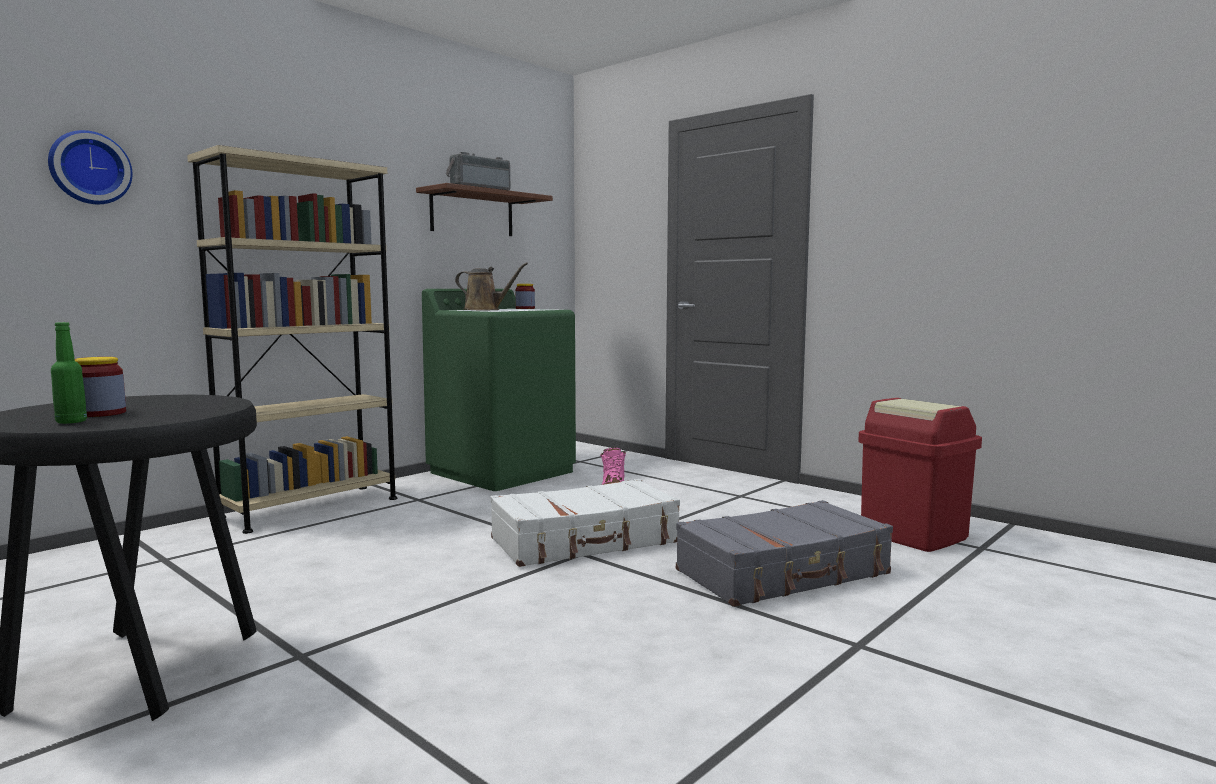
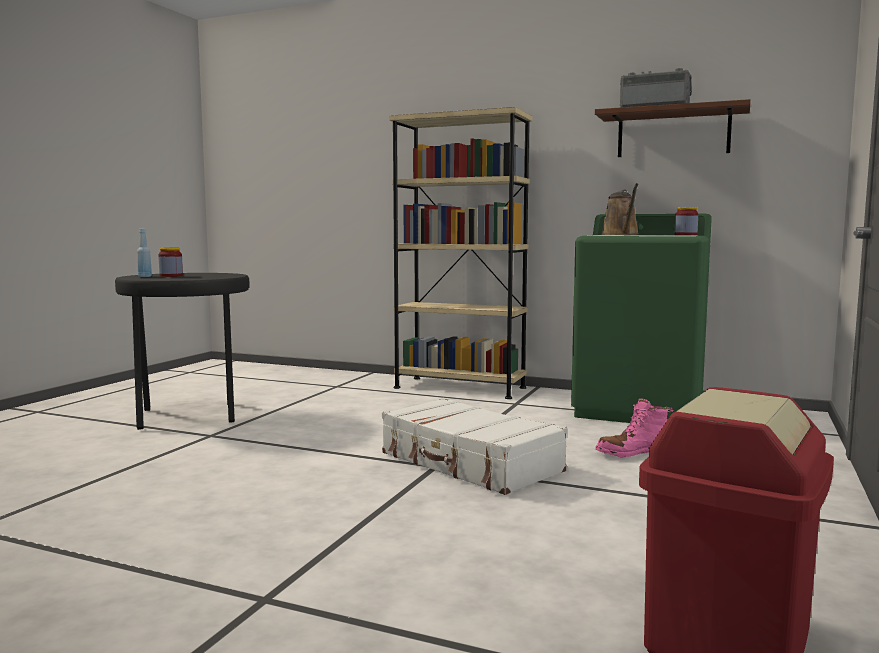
camera: 70 degrees right, 0 degrees up
(71, 422) = (144, 276): green bottle -> blue bottle
(89, 168) = (367, 141): wall clock -> none
(784, 573) = (455, 552): grey suitcase -> none

